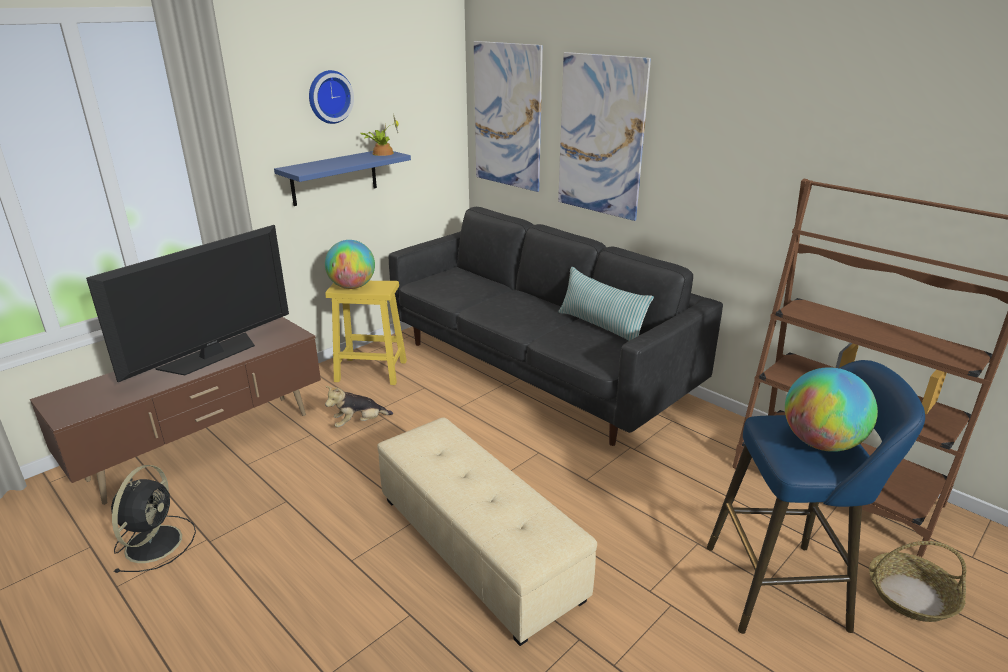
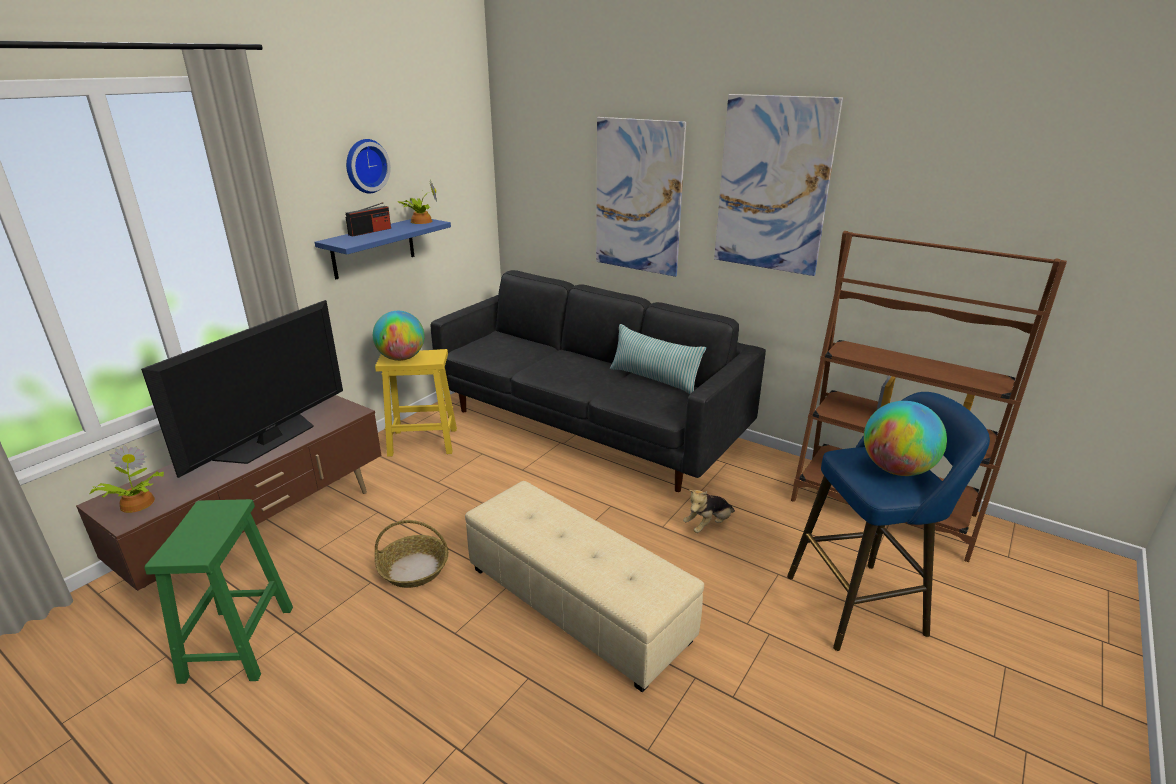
camera: 10 degrees left, 0 degrees up
(78, 403) = (135, 504): none -> potted plant
(155, 542) = (239, 641): black fan -> green stool
(329, 161) = (370, 231): none -> radio
(359, 423) = (425, 495): plush toy -> plush toy (708, 525)
(507, 116) = (539, 180): picture -> picture (772, 186)
(911, 595) = (968, 597): basket -> basket (414, 569)

